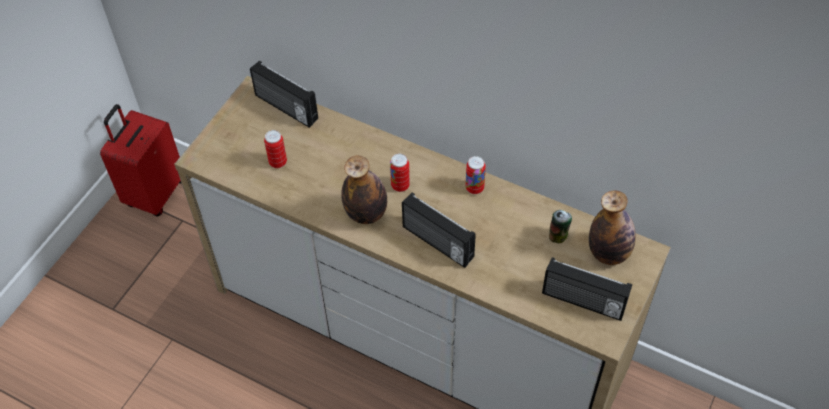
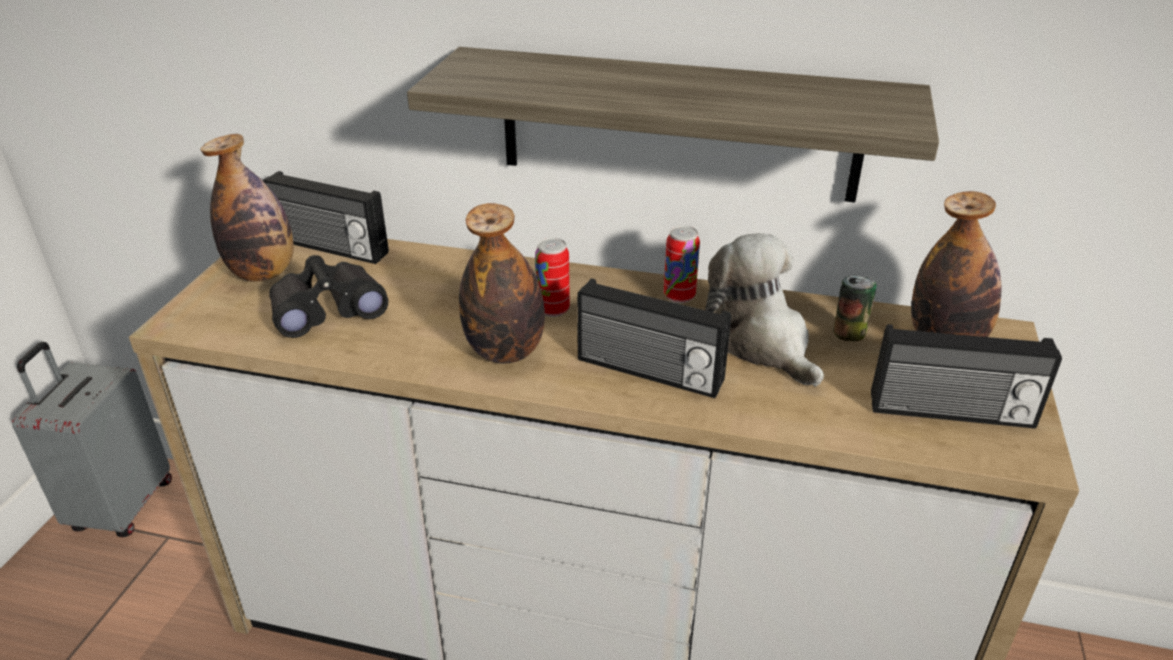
camera: 15 degrees left, 20 degrees down
(154, 193) = (120, 507): red suitcase -> grey suitcase
(246, 124) = (263, 273): none -> bottle
(278, 162) = (327, 309): can -> black binoculars
(482, 102) = (678, 125): none -> shelf
(506, 233) = (761, 342): none -> plush toy

